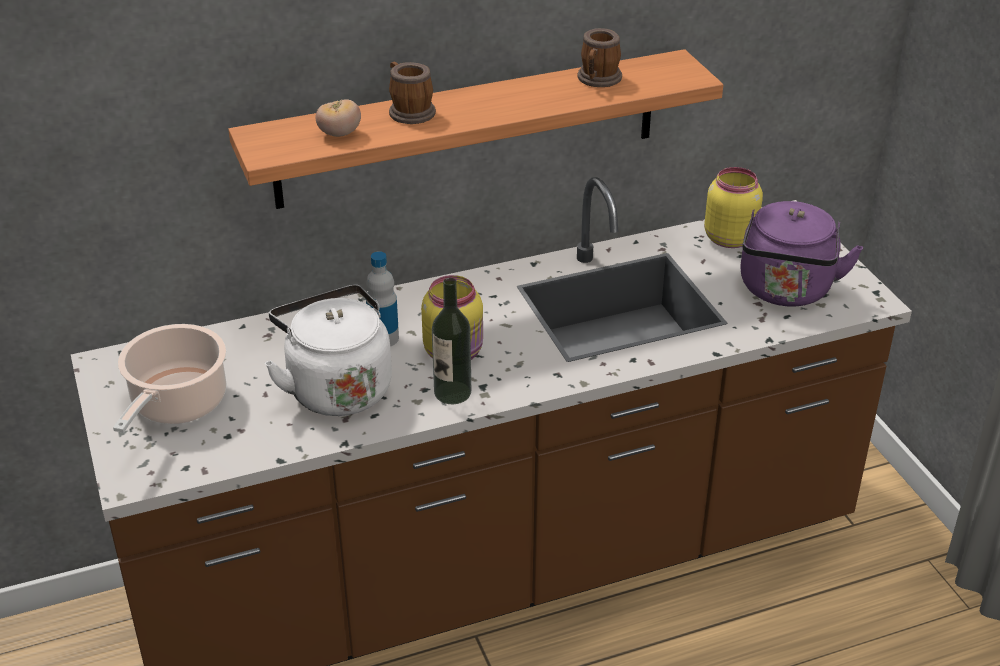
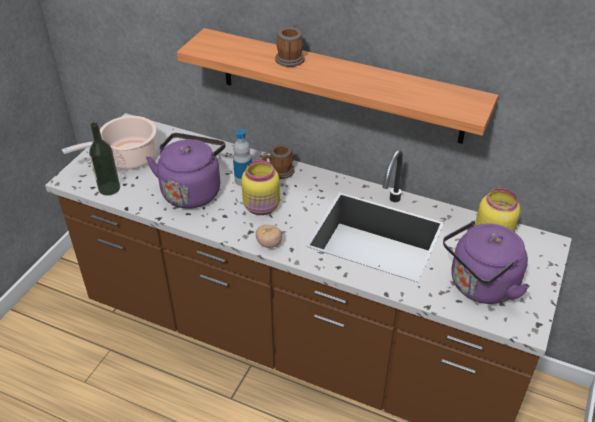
camera: 45 degrees right, 5 degrees up
(336, 387) = (192, 190): white kettle -> purple kettle
(339, 134) = (241, 53): tomato -> tomato (269, 244)
(452, 392) = (233, 225): bottle -> bottle (109, 188)
(598, 80) = (413, 88): mug -> mug (278, 172)

